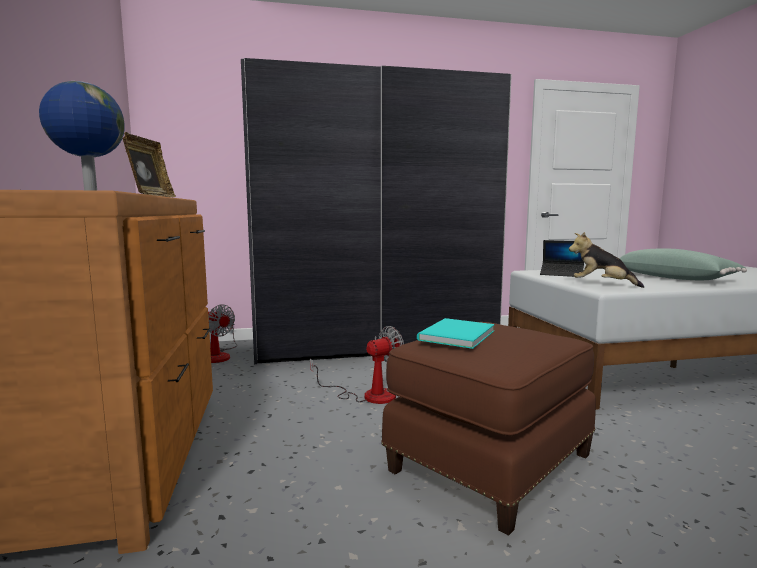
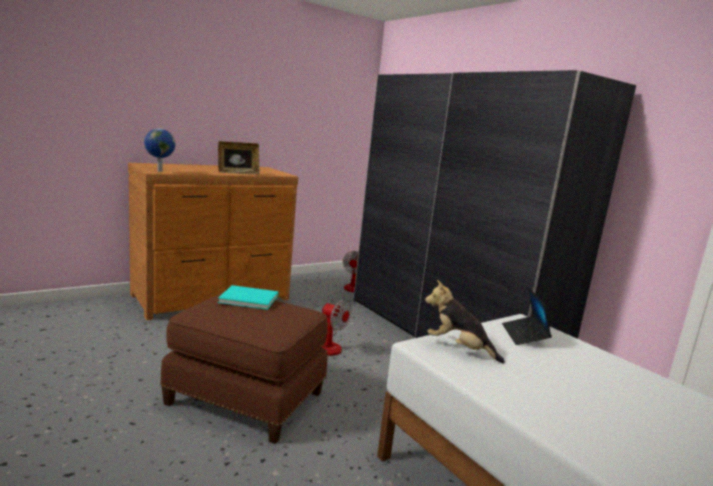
camera: 65 degrees right, 5 degrees up
(601, 285) = (458, 348): plush toy -> plush toy turned 60 degrees counterclockwise
(674, 278) = (606, 412): green pillow -> none

